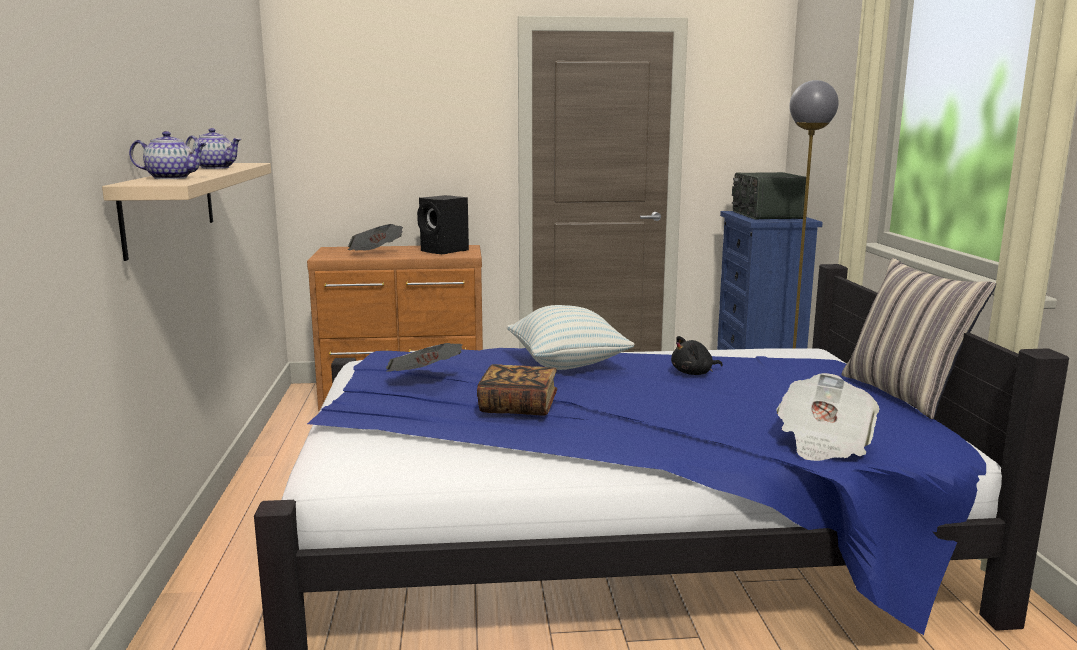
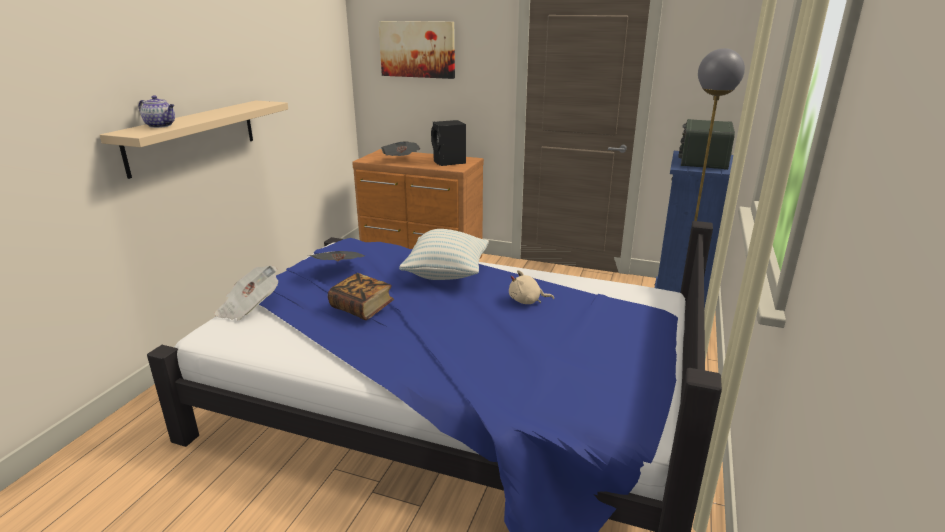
camera: 25 degrees right, 10 degrees up
(216, 168) = (231, 110): teapot -> none
(377, 106) = (417, 49): none -> picture
(694, 373) = (527, 301): black plush toy -> beige plush toy
(823, 443) = (525, 397): newspaper -> newspaper (249, 308)
(904, 394) = (672, 361): pillow -> none

